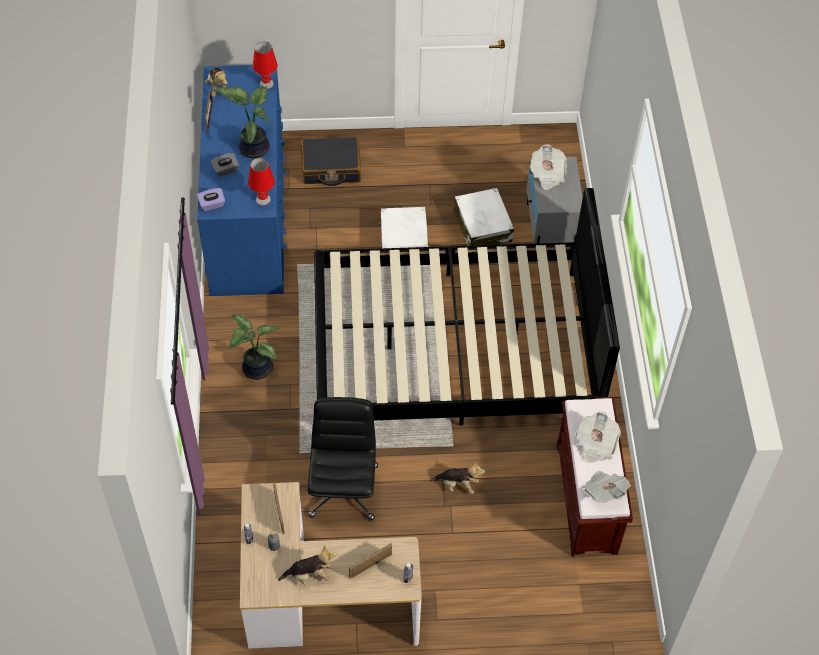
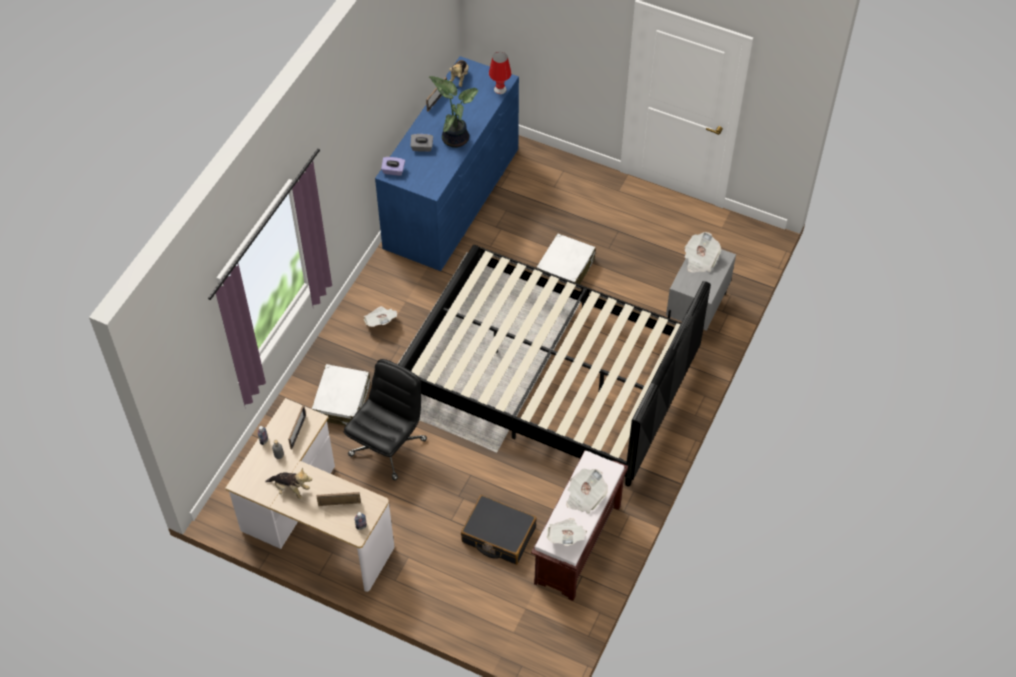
camera: 30 degrees right, 0 degrees up
(255, 369) = (381, 321): potted plant -> newspaper
(263, 199) = (435, 182): red table lamp -> none
(331, 167) = (545, 184): black suitcase -> black suitcase (498, 535)
(458, 485) = (480, 485): plush toy -> none
(482, 226) = (640, 284): white suitcase -> white suitcase (342, 401)

